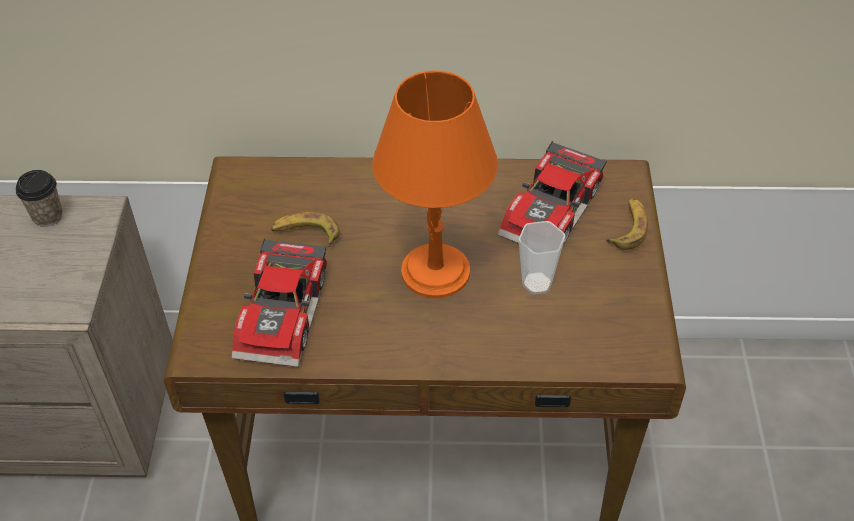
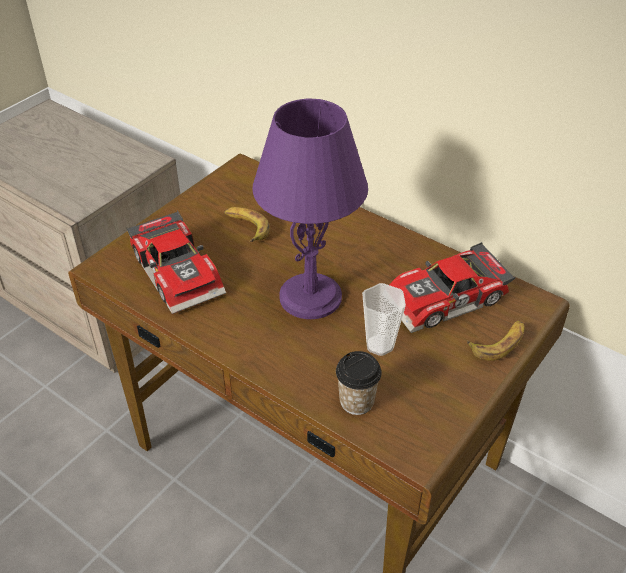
camera: 35 degrees right, 5 degrees down
(47, 216) = (118, 149): cup -> cup (356, 401)
(286, 314) = (180, 271): toy car -> toy car turned 75 degrees counterclockwise
(436, 272) = (310, 297): orange table lamp -> purple table lamp

